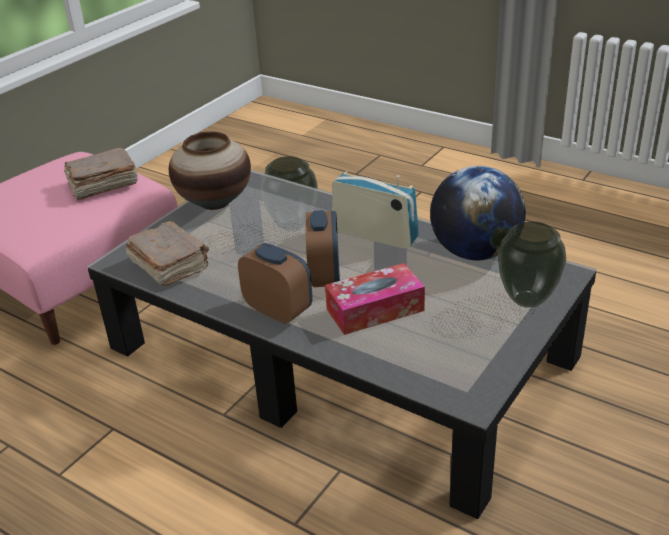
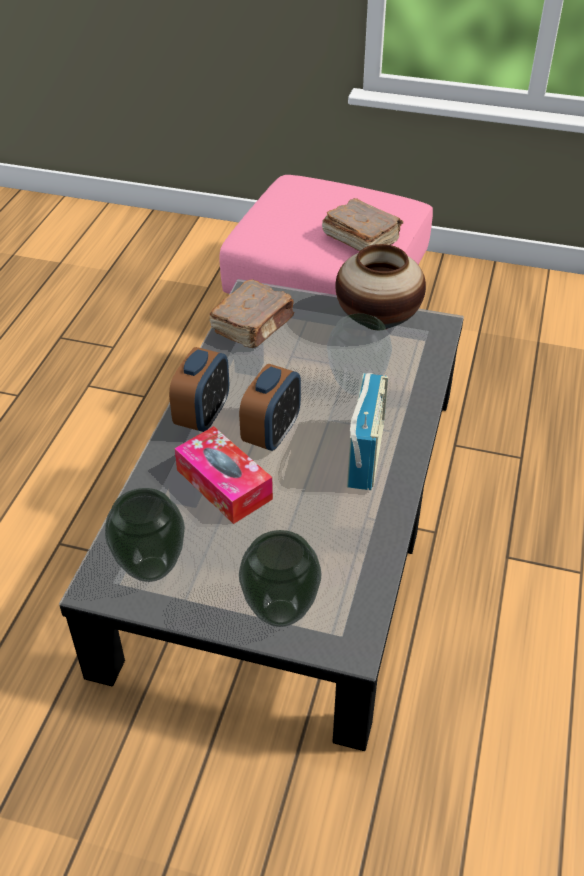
camera: 70 degrees right, 10 degrees up
(324, 276) = (271, 433): alarm clock -> alarm clock turned 45 degrees counterclockwise
(460, 363) = (151, 568): none -> vase
(475, 252) = (363, 550): globe -> none

